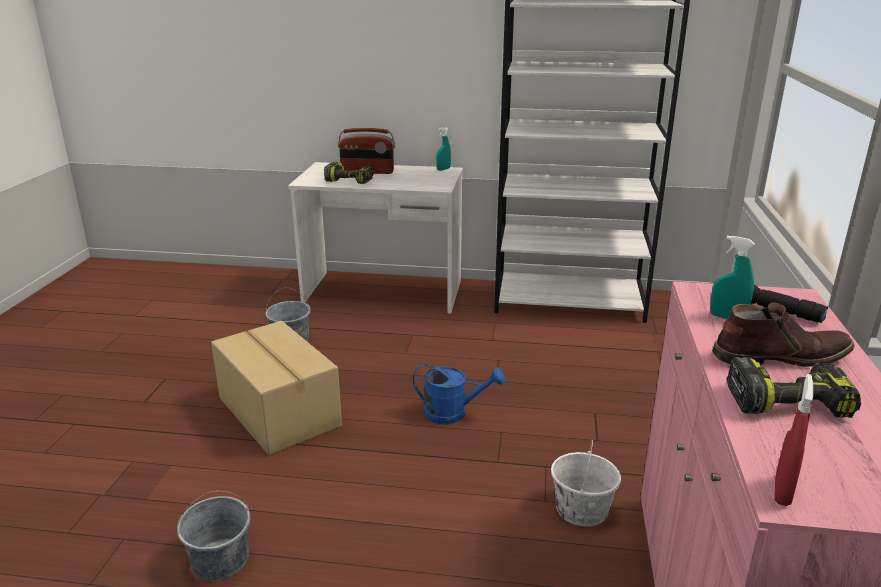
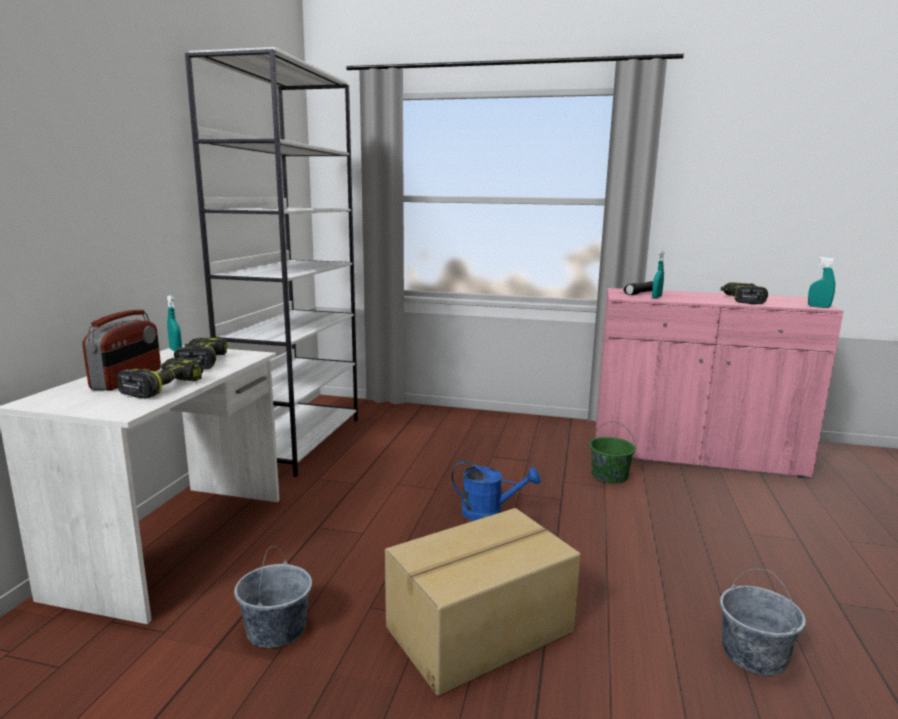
camera: 85 degrees left, 10 degrees down
(413, 179) = (201, 362): none -> power drill
(453, 413) = (489, 512): blue watering can -> blue watering can turned 90 degrees clockwise
(581, 509) = (609, 475): white bucket -> green bucket
(779, 356) = (696, 297): brown boot -> none
(782, 492) = (818, 307): red spray bottle -> turquoise spray bottle

